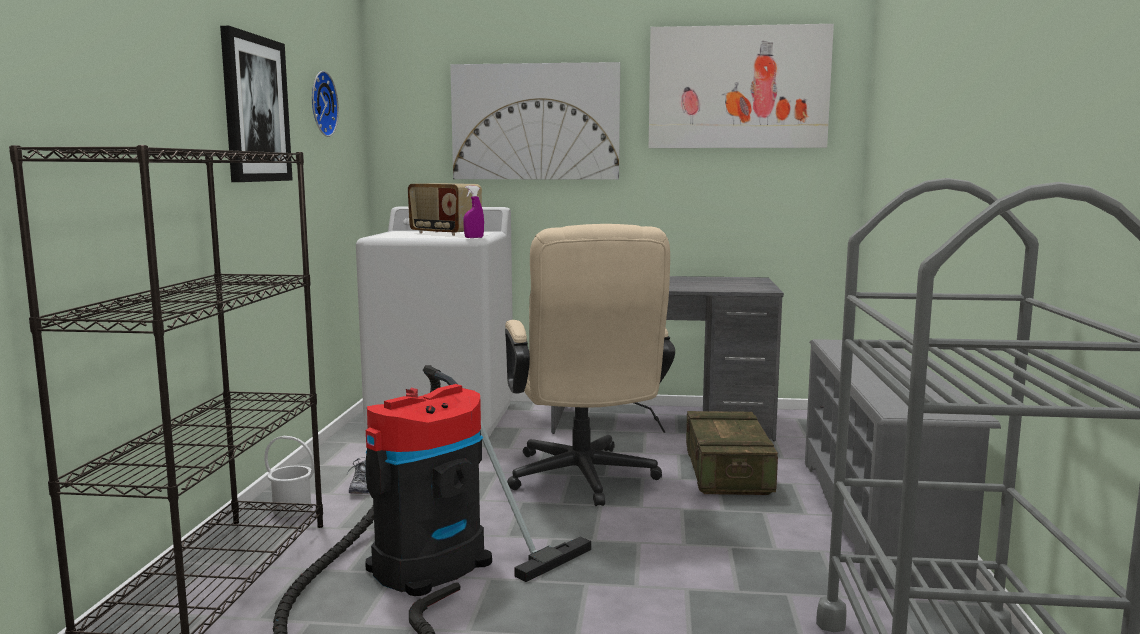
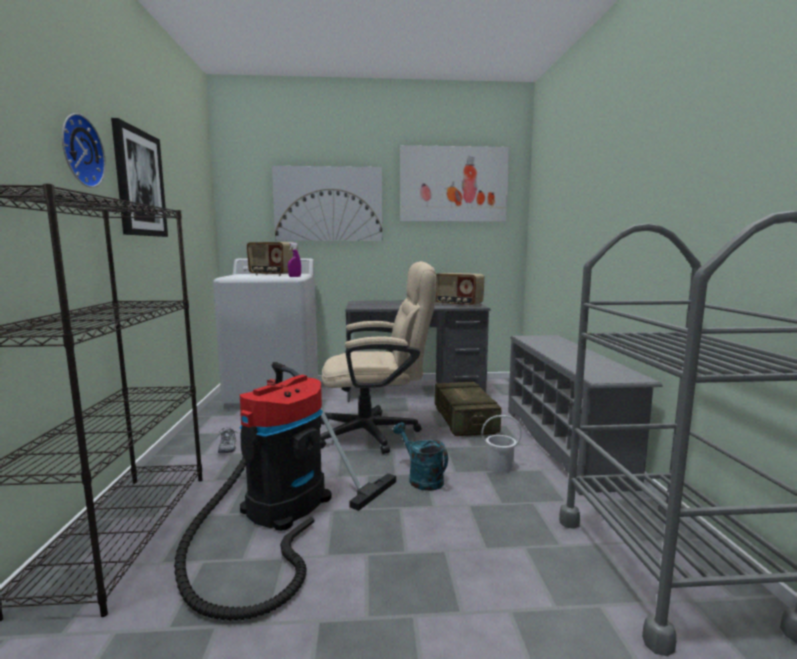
camera: 10 degrees left, 0 degrees up
(292, 509) = (177, 468): white bucket -> white bucket (499, 466)
(320, 104) = (185, 186): wall clock -> wall clock (78, 151)
(584, 481) = (377, 433): beige office chair -> beige office chair turned 75 degrees counterclockwise
(629, 548) = (421, 478): none -> turquoise watering can
(734, 285) = (458, 305): none -> radio

